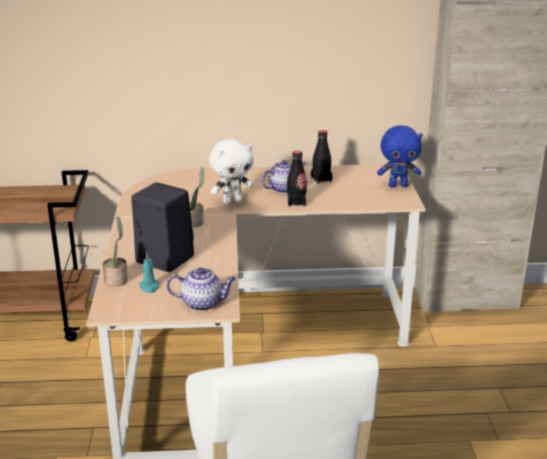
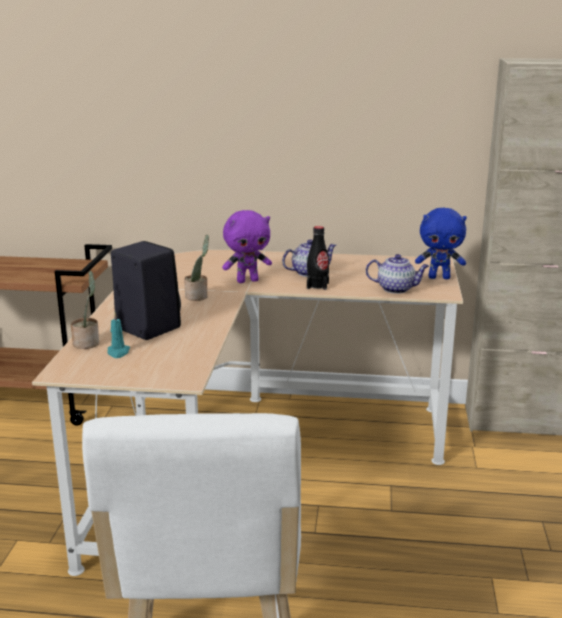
camera: 10 degrees right, 5 degrees down
(203, 303) = (168, 372): teapot -> teapot (396, 289)
(232, 201) = (247, 281): white plush toy -> purple plush toy
(321, 179) = (354, 266): black bottle -> none

